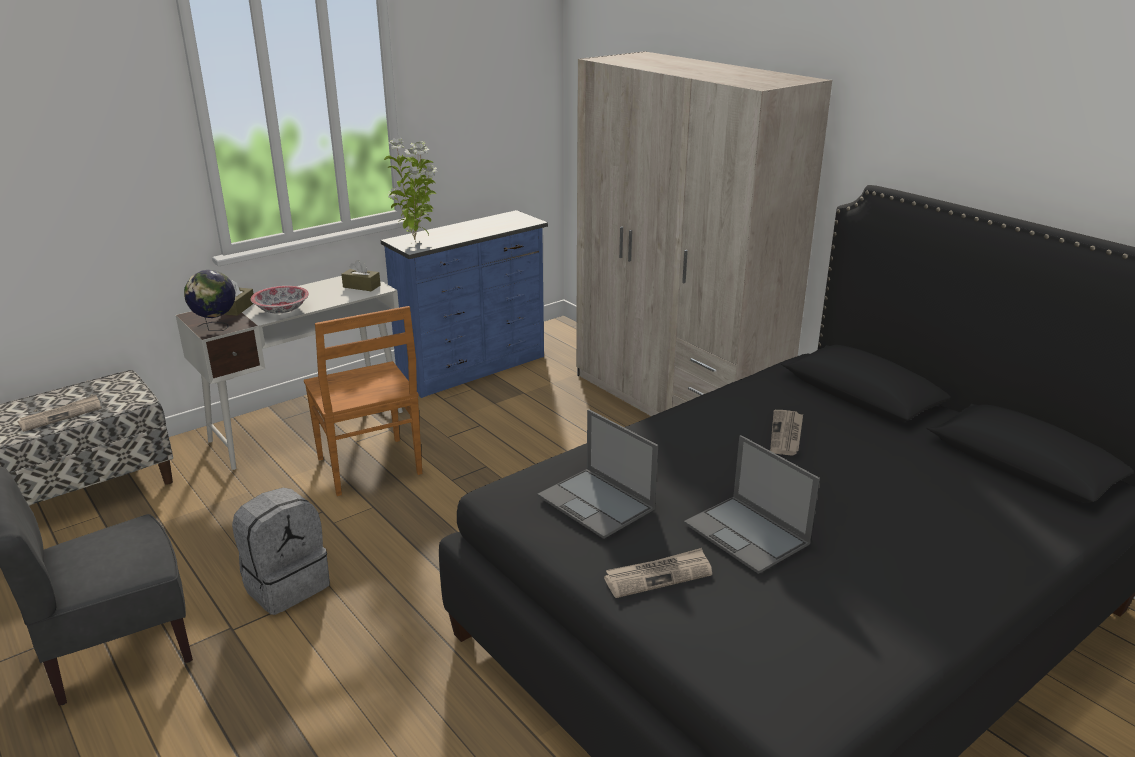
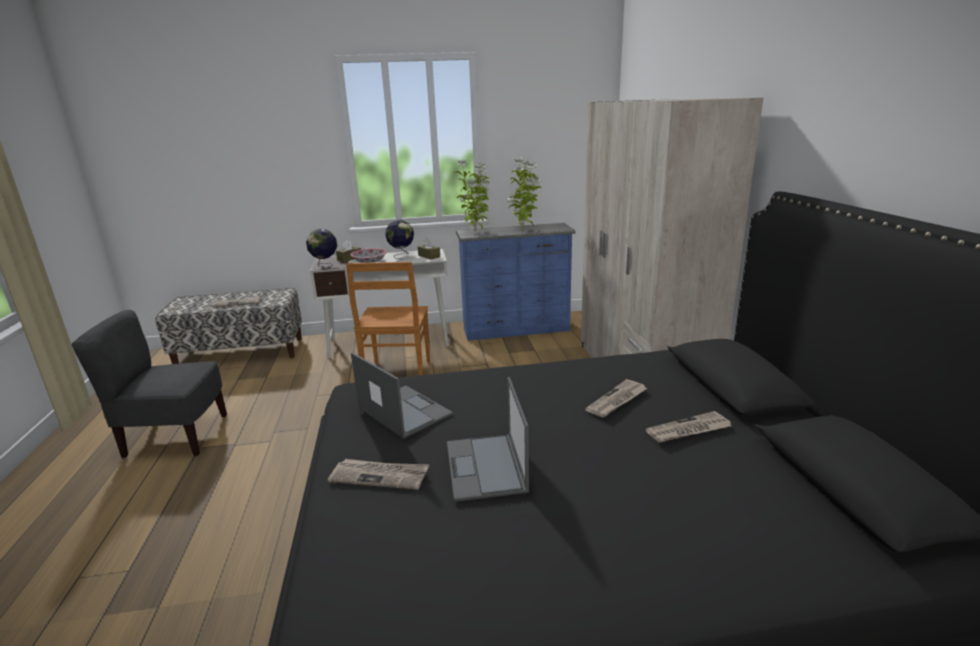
camera: 30 degrees right, 5 degrees down
(286, 585) = (285, 428): grey backpack -> none
(316, 291) = (401, 255): none -> globe
(479, 229) = (523, 230): none -> potted plant
(597, 503) = (403, 411): laptop -> laptop turned 150 degrees clockwise
(872, 448) = (688, 430): none -> newspaper

